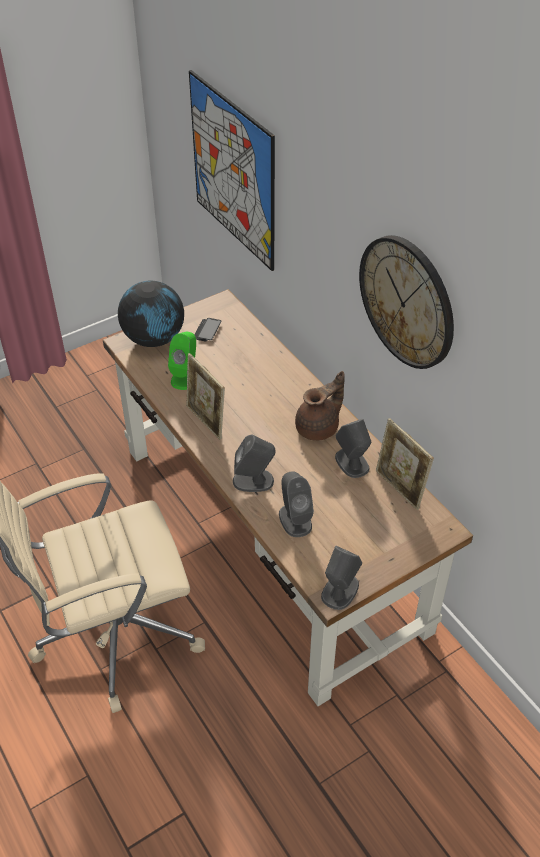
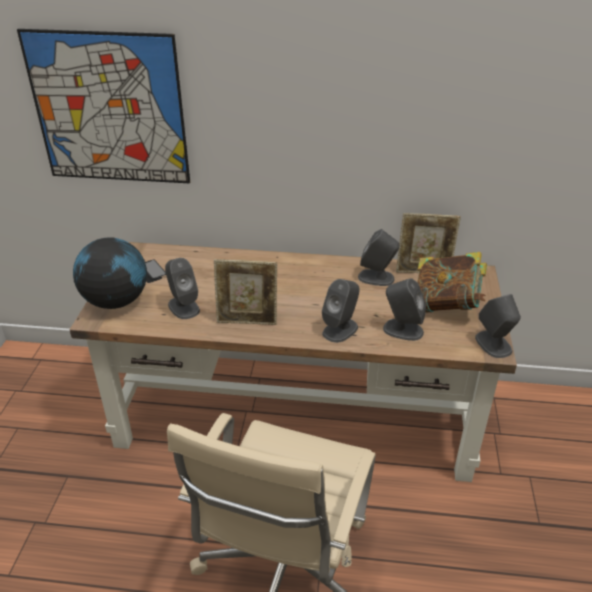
camera: 50 degrees left, 10 degrees down
(185, 376) = (183, 307): green speaker -> grey speaker
(319, 427) = (325, 274): brown teapot -> none
(363, 531) = (446, 305): none -> book
(407, 302) = (386, 103): wall clock -> none

